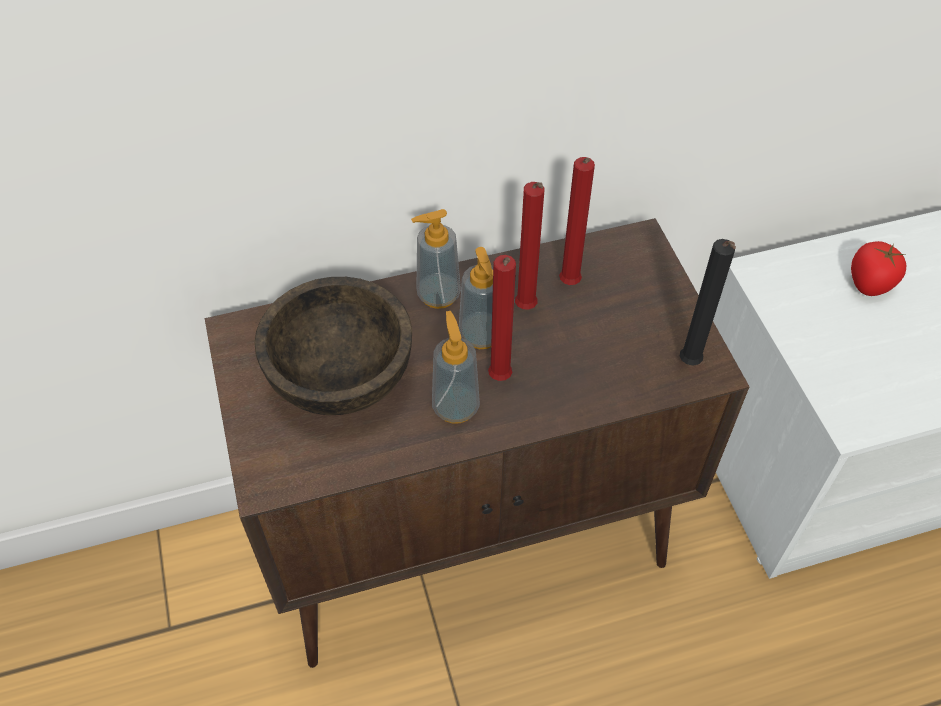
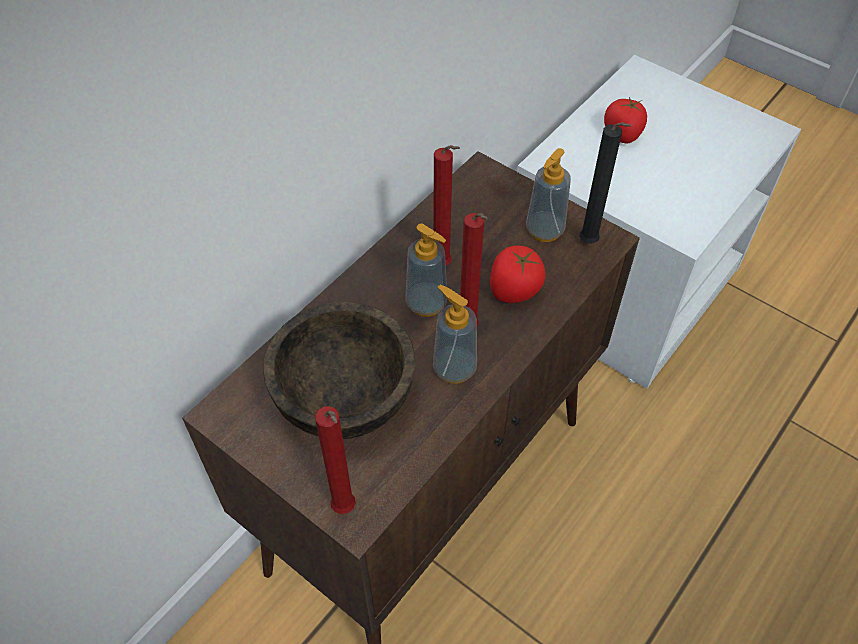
camera: 35 degrees left, 0 degrees up
(438, 295) = (367, 291): soap dispenser -> soap dispenser (544, 230)
(569, 285) = (459, 231): red candle -> red candle (345, 510)
(574, 367) = (514, 290): none -> tomato

